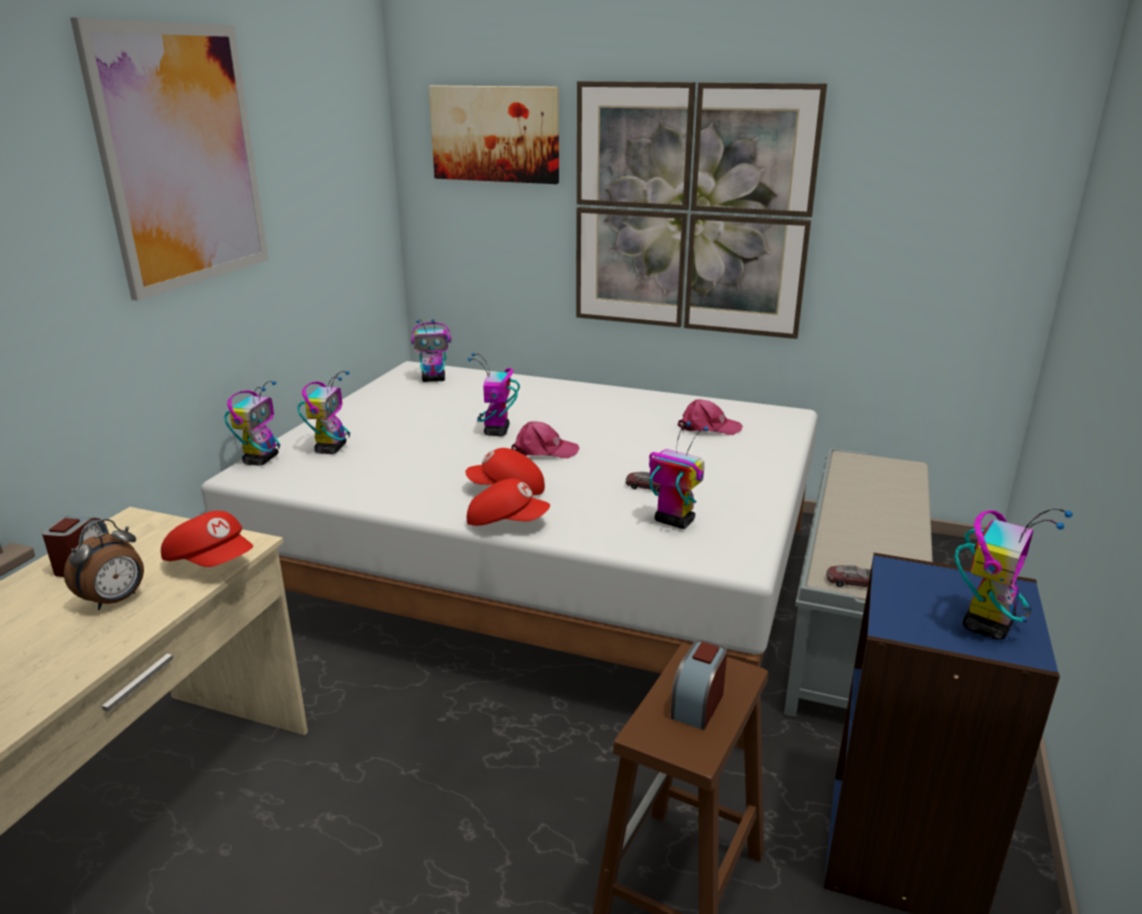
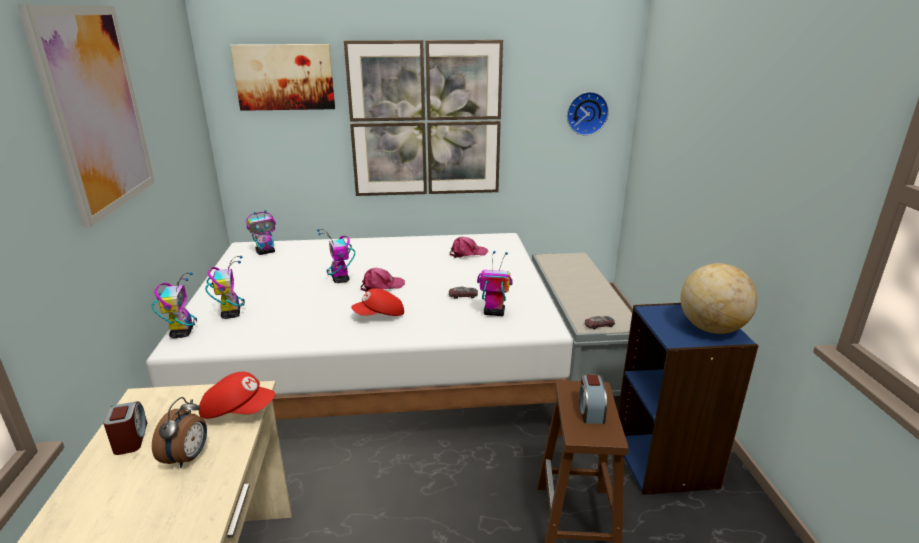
camera: 25 degrees left, 0 degrees up
(507, 522) = (396, 336): red cap -> none
(973, 218) = (586, 113): none -> wall clock
(987, 624) = (711, 328): toy robot -> globe

